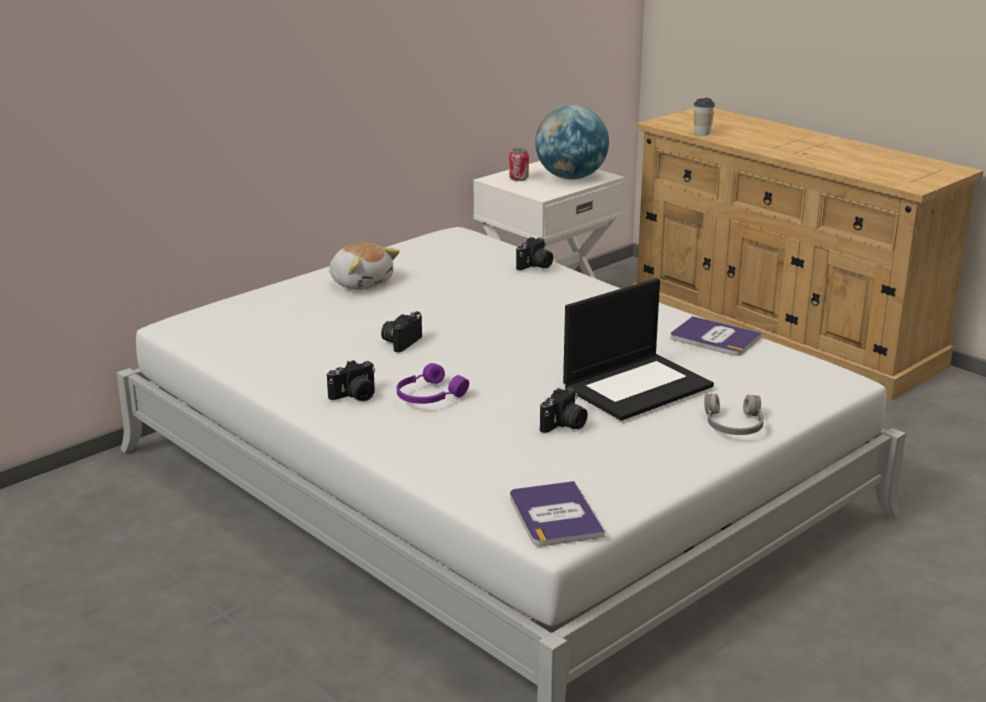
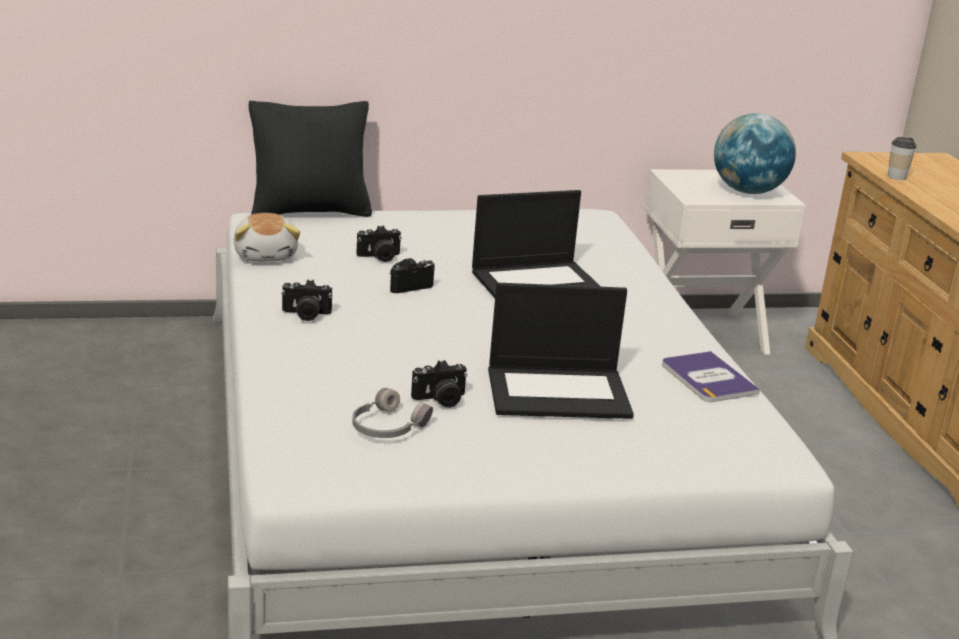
camera: 30 degrees right, 0 degrees up
(213, 305) = (310, 212): none -> black pillow
(361, 283) = (450, 230): plush toy -> plush toy (266, 255)
(428, 396) = (361, 335): purple headphones -> none
(497, 304) = (537, 282): none -> laptop
(518, 178) = (694, 179): can -> none
(535, 266) = (625, 262): camera -> camera (379, 257)
(555, 515) = (316, 468): book -> none
(732, 425) = (600, 459): grey headphones -> grey headphones (387, 427)

